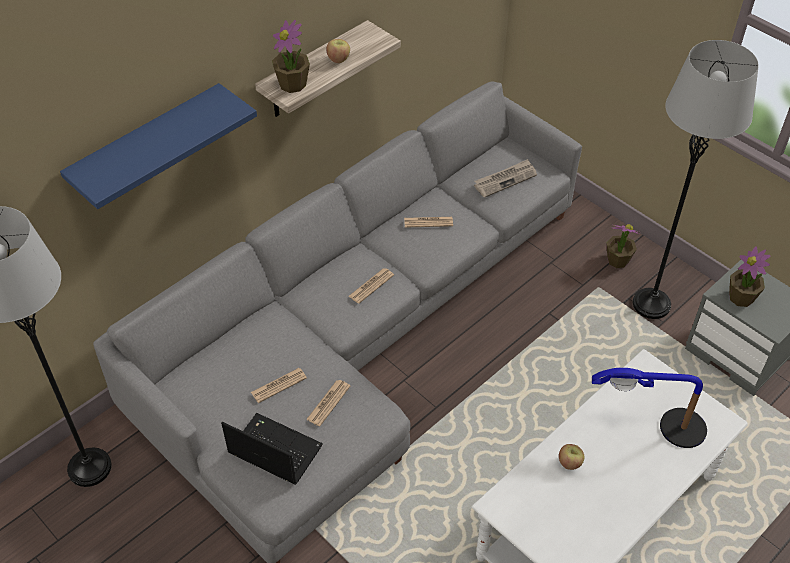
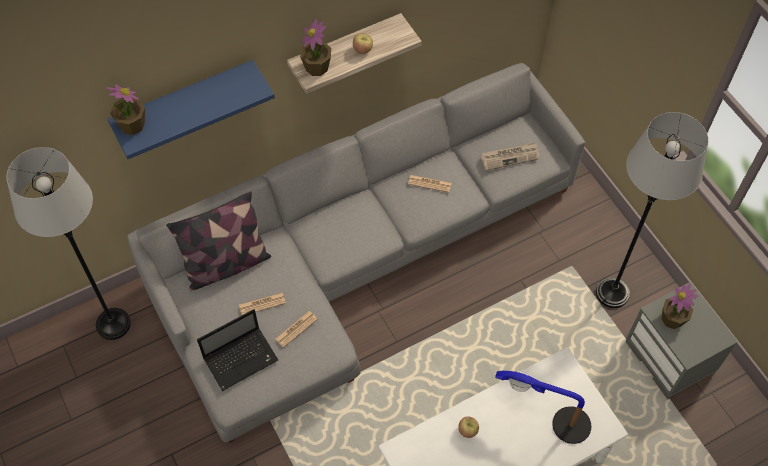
camera: 15 degrees right, 10 degrees up
(221, 353) = (226, 265): none -> pillow
(273, 450) = (242, 358): laptop -> laptop turned 105 degrees clockwise
(371, 286) = (363, 232): newspaper -> none
(617, 260) = (598, 244): potted plant -> potted plant (132, 125)

